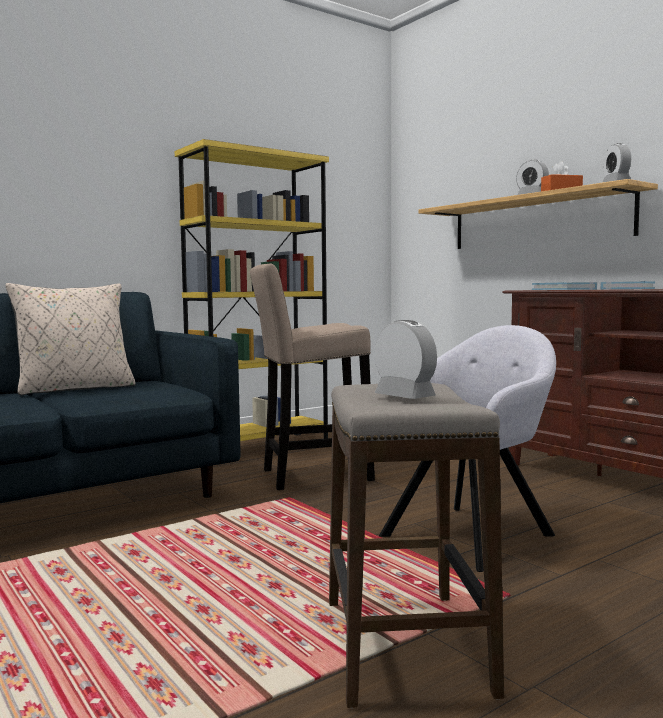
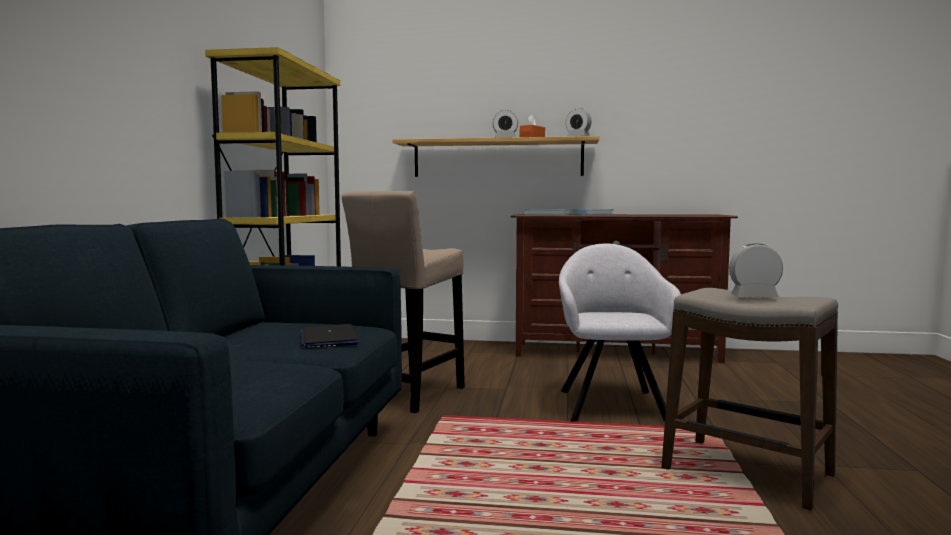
camera: 45 degrees left, 0 degrees up
(75, 389) = (228, 342): beige pillow -> none
(126, 395) = (329, 338): none -> laptop

